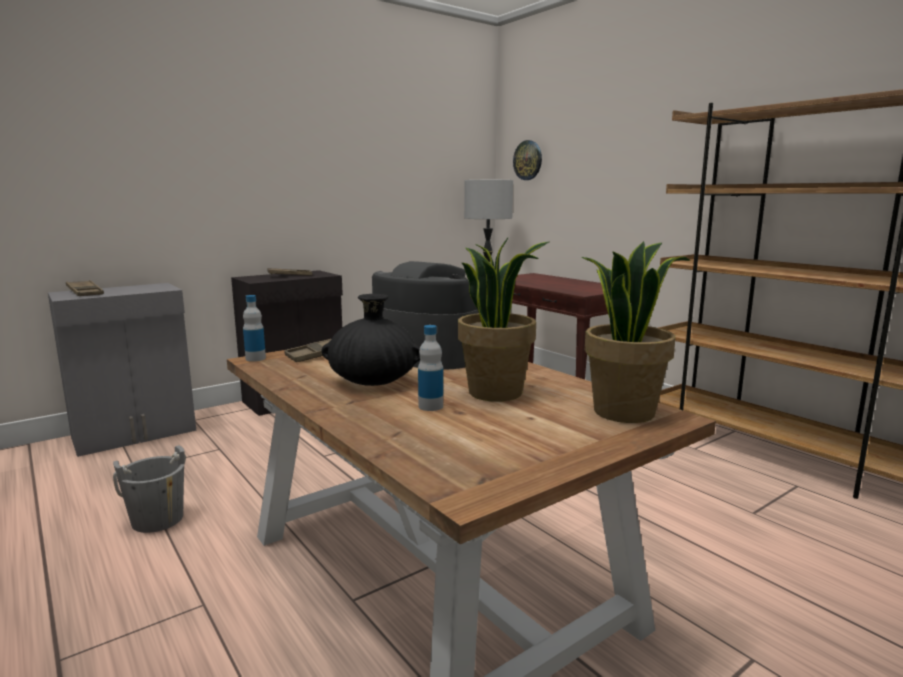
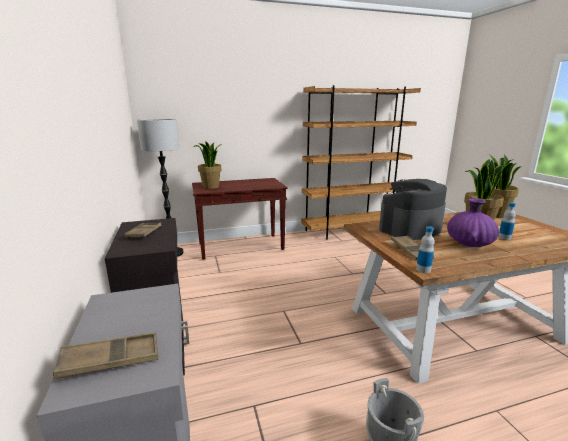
camera: 70 degrees left, 5 degrees up
(373, 382) = (469, 244): black vase -> purple vase
(521, 278) = (211, 187): none -> potted plant
(528, 160) = (170, 103): wall clock -> none

